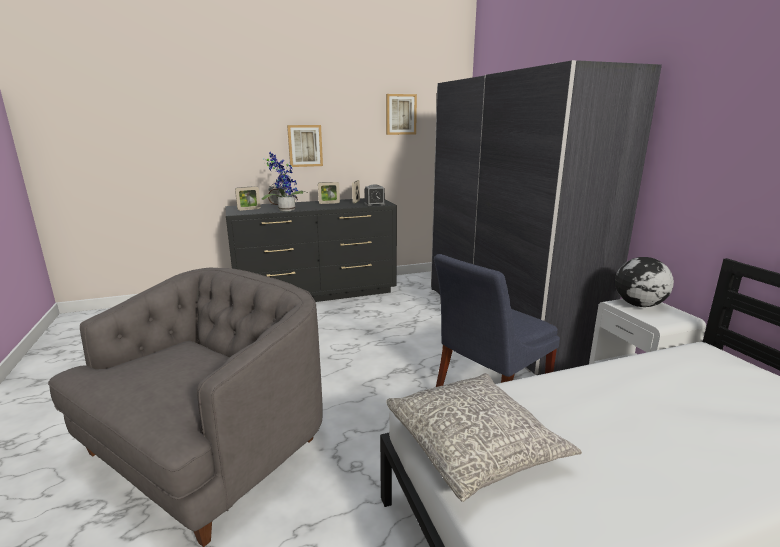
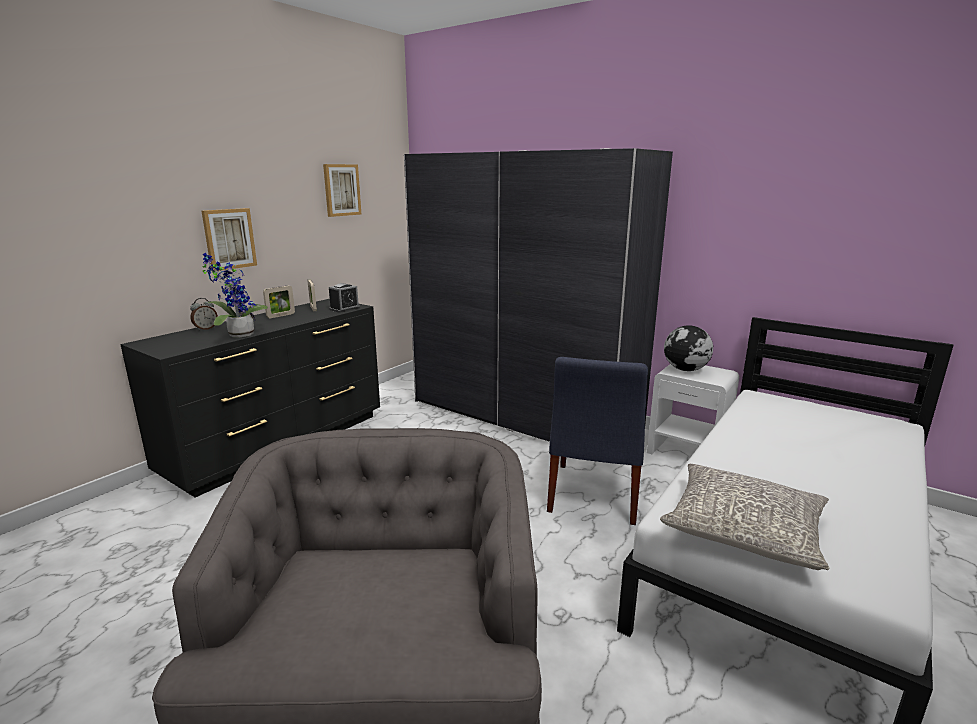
camera: 35 degrees left, 0 degrees up
(249, 209) = (177, 343): picture frame -> none

